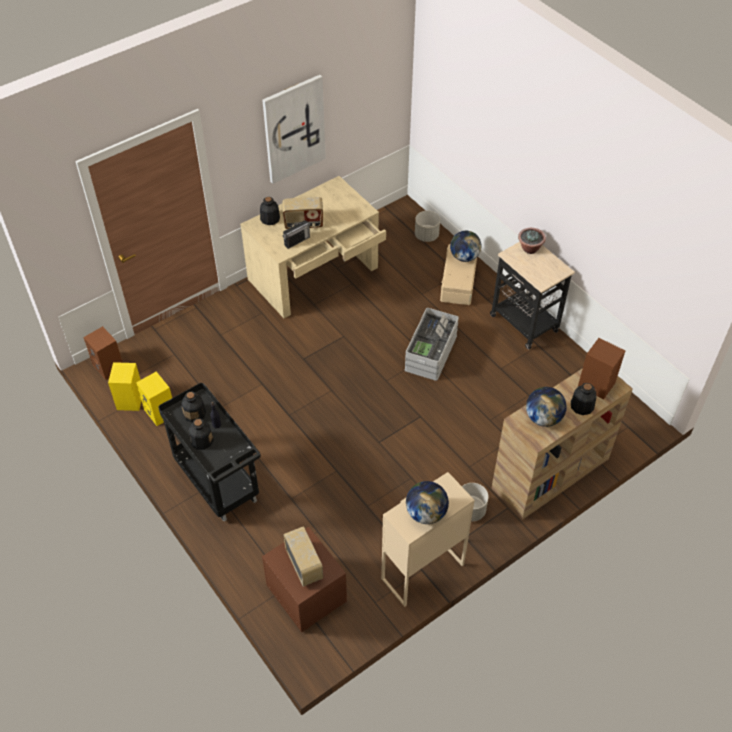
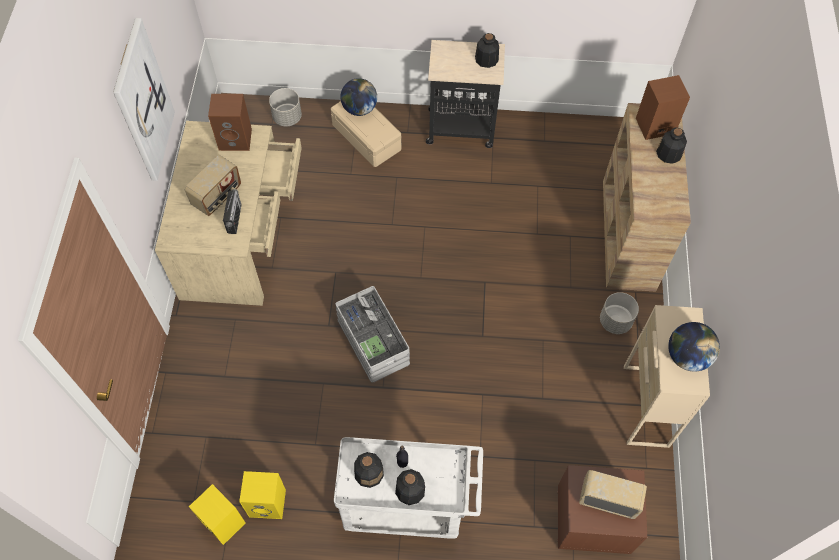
camera: 50 degrees left, 10 degrees up
(109, 367) = (158, 513): brown speaker -> brown speaker (236, 139)
(220, 485) = (409, 509): black cart -> white cart
(270, 219) = (178, 220): bottle -> bottle (486, 59)
(430, 352) = (422, 219): grey storage box -> grey storage box (372, 341)
(529, 248) = (446, 52): potted plant -> none
(543, 418) = (657, 190): globe -> none

